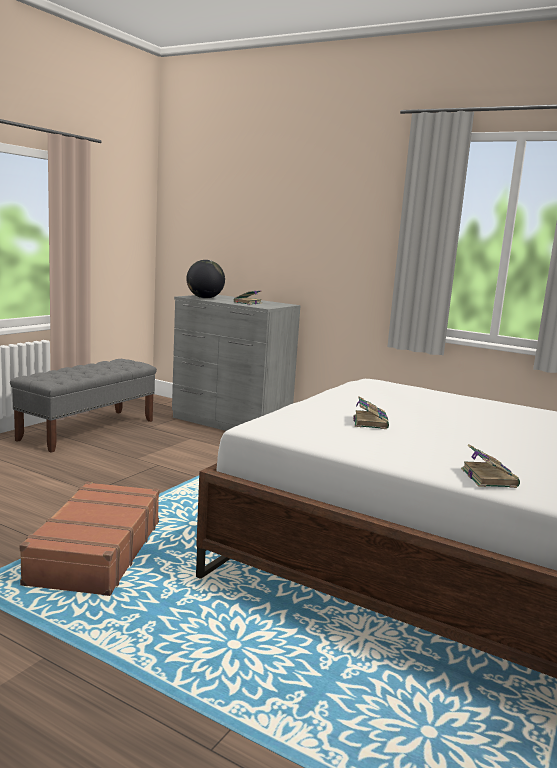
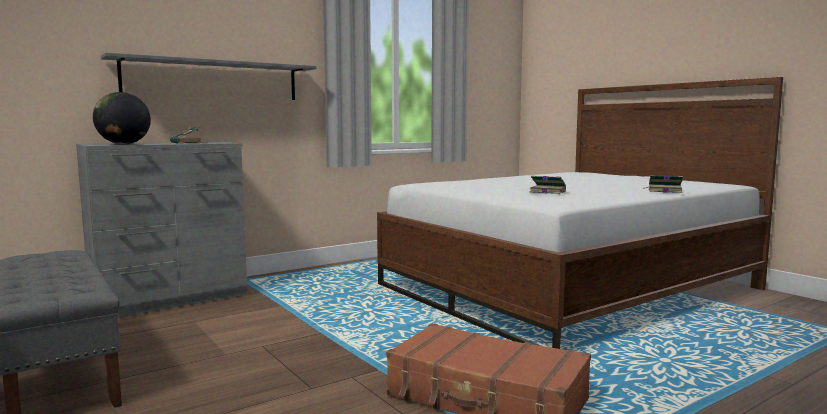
camera: 65 degrees left, 5 degrees down
(304, 250) = (213, 80): none -> grey shelf

